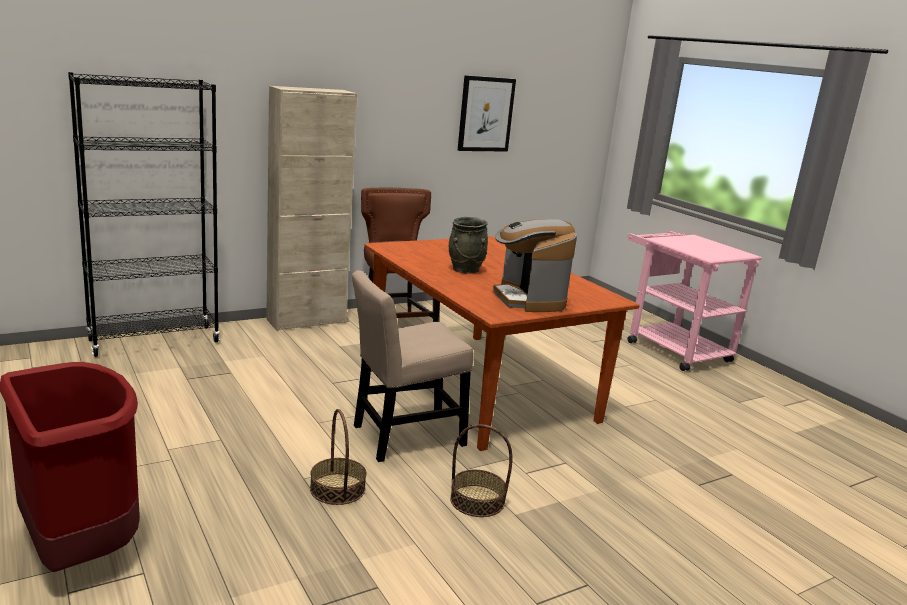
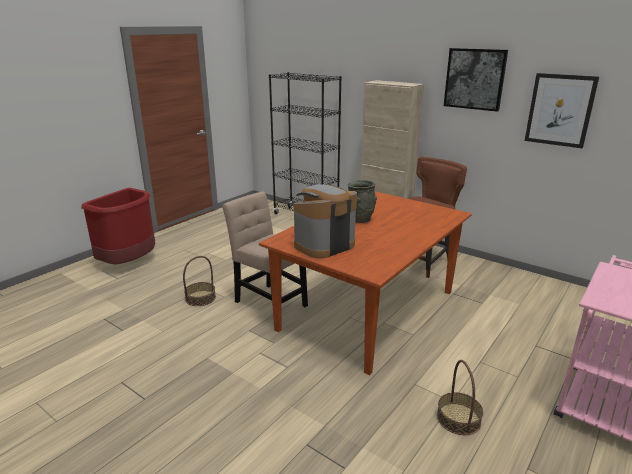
camera: 70 degrees right, 5 degrees up
(402, 82) = (474, 79): none -> picture
(477, 501) = (214, 341): basket -> basket (458, 418)

